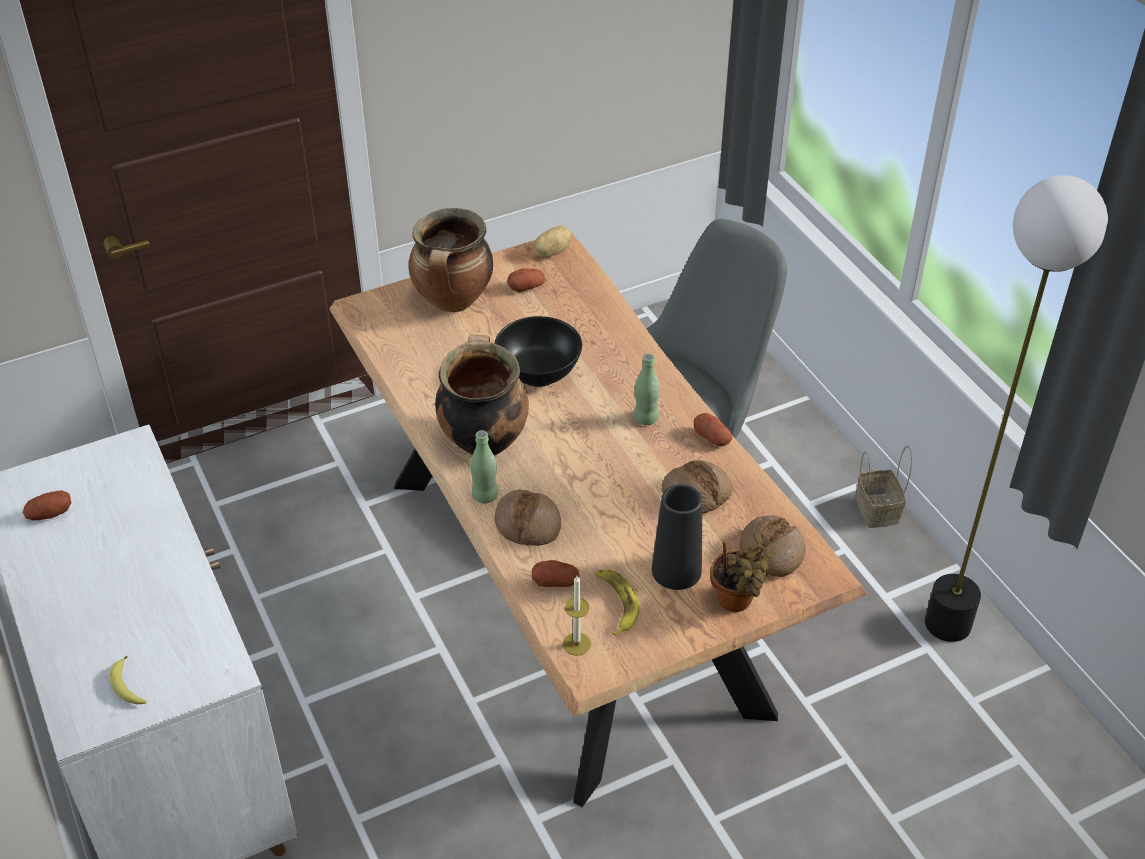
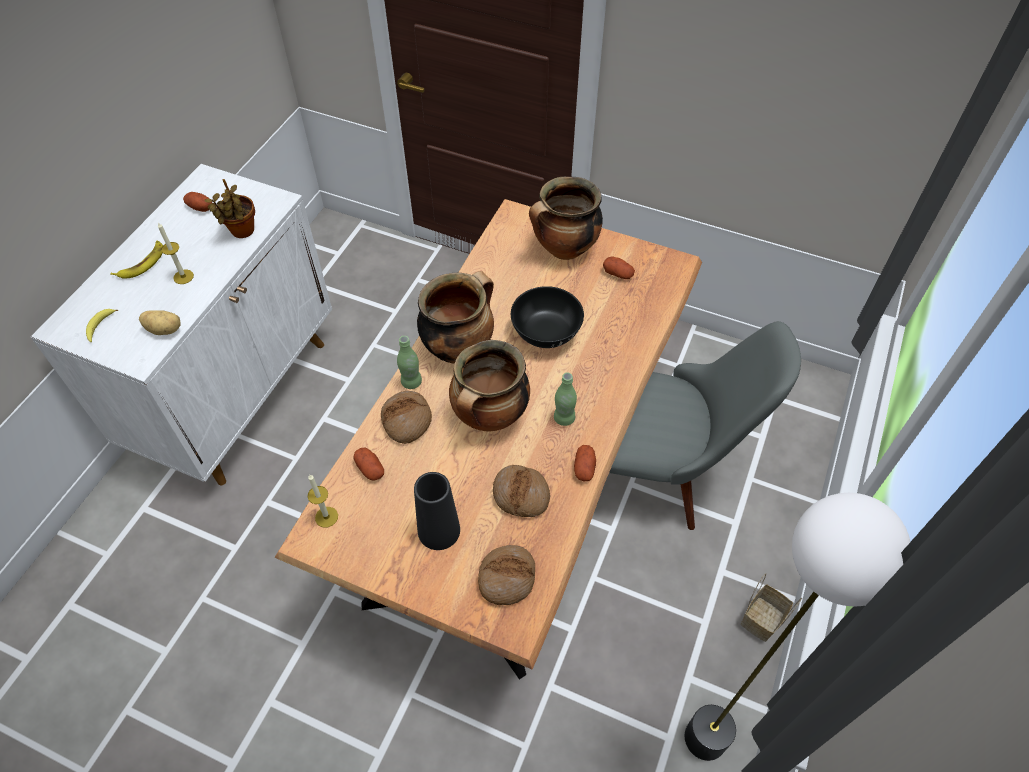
camera: 50 degrees right, 10 degrees up
(144, 579) = (183, 277): none -> candle
(552, 251) = (666, 263): potato -> potato (165, 329)
(590, 465) = (490, 418): none -> cooking pot
(616, 603) = (379, 515): banana -> banana (142, 263)
(737, 602) = (441, 587): potted plant -> potted plant (241, 232)

